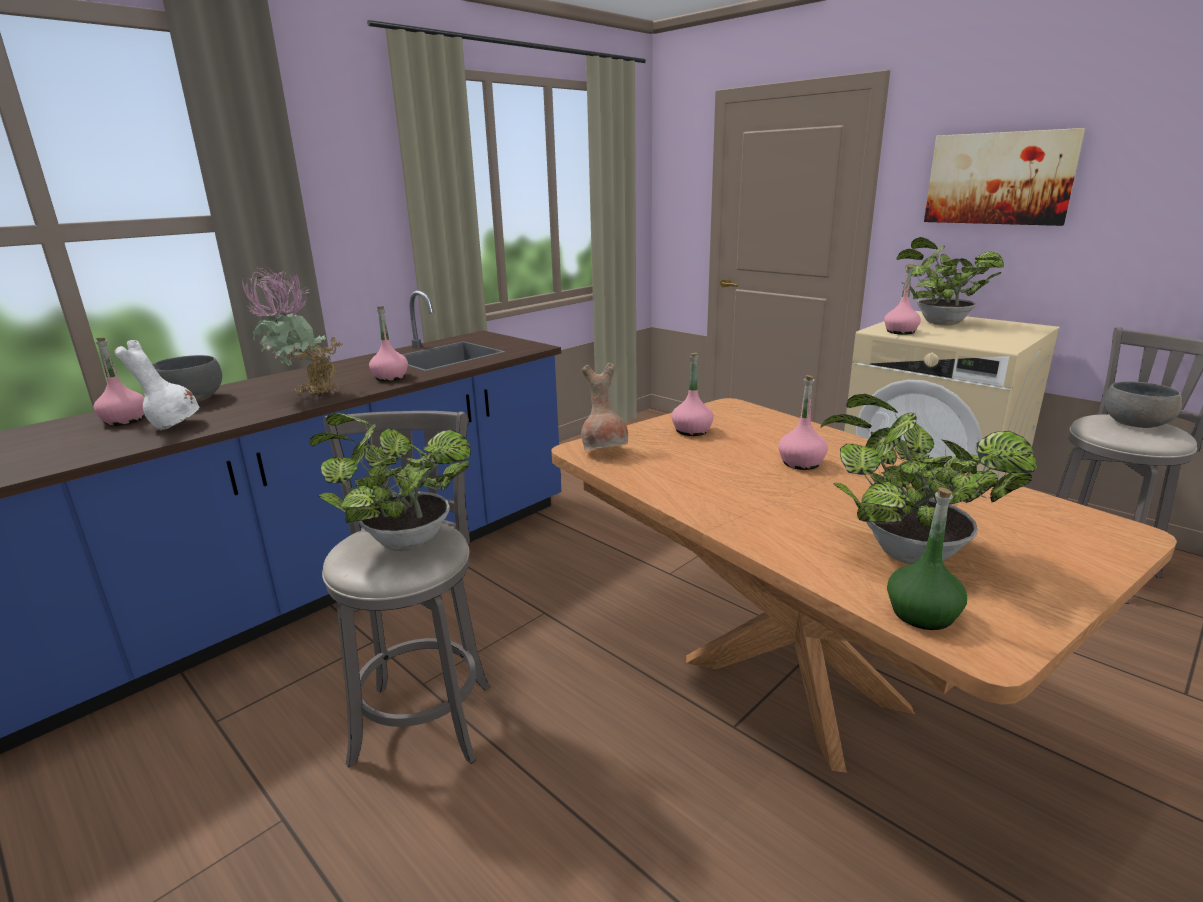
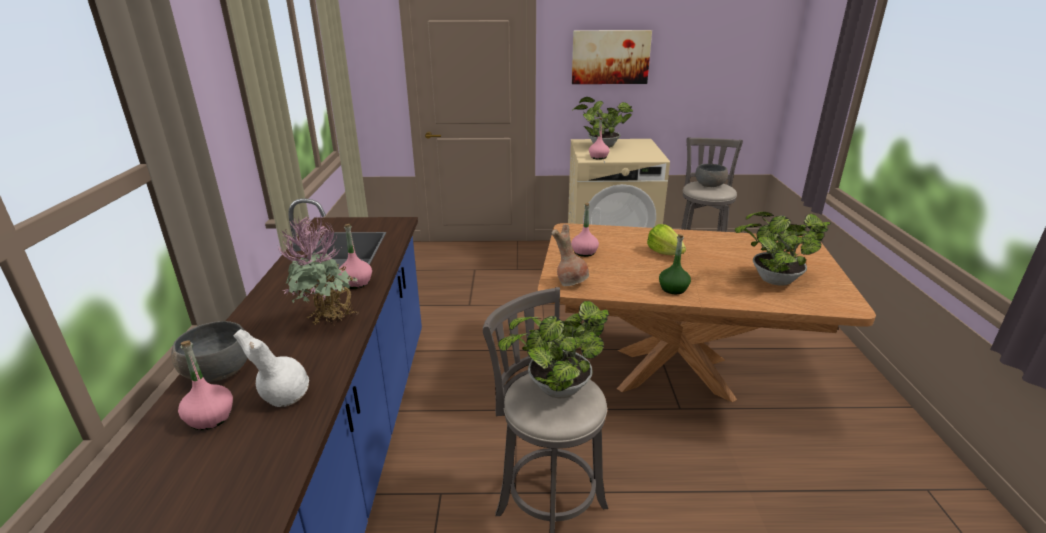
camera: 45 degrees left, 5 degrees up
(801, 463) = (664, 252): pink bottle -> lettuce
(922, 614) = (819, 303): green bottle -> green bottle (673, 288)

